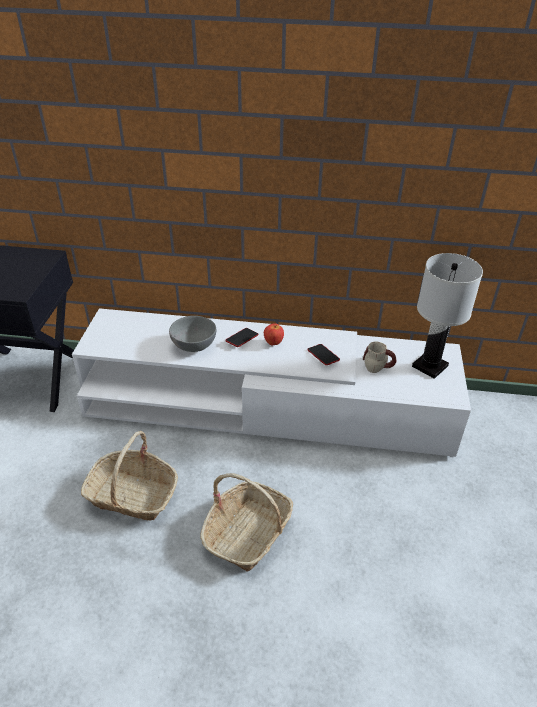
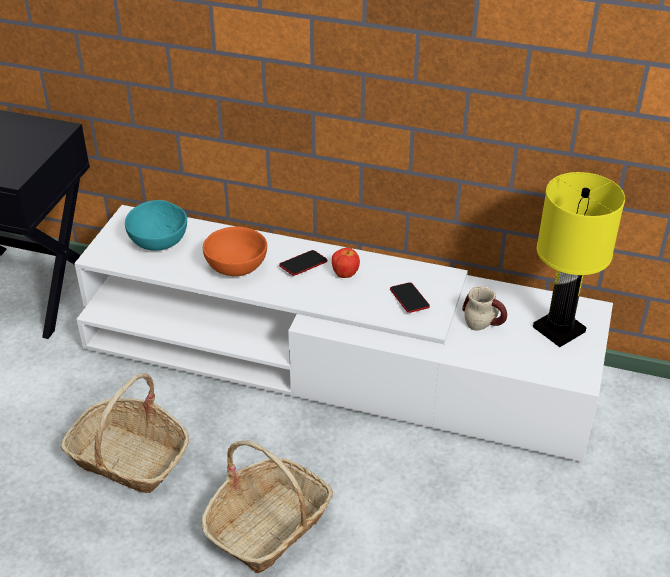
camera: 10 degrees right, 0 degrees up
(133, 332) = (160, 241): none -> turquoise bowl
(192, 345) = (234, 268): grey bowl -> orange bowl
(430, 366) = (559, 330): white table lamp -> yellow table lamp

